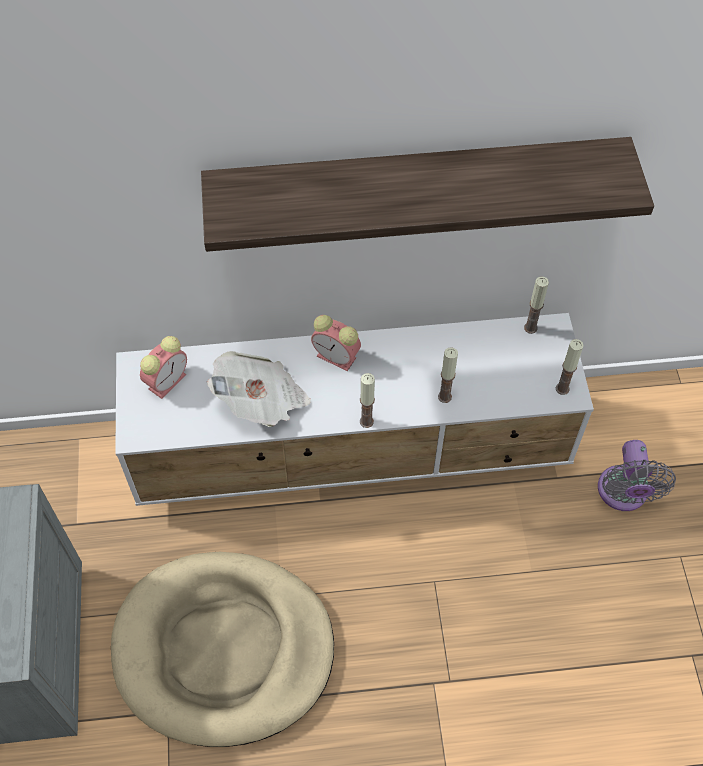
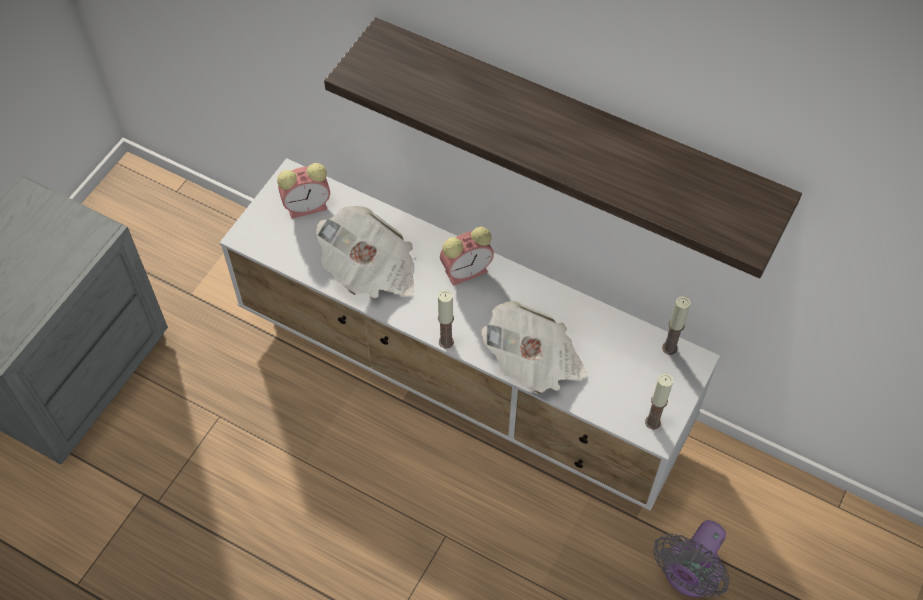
camera: 35 degrees right, 0 degrees up
(223, 650) = (224, 474): beige dog bed -> none
(338, 357) = (467, 270): alarm clock -> alarm clock turned 90 degrees counterclockwise
(444, 397) = (534, 362): candle -> newspaper

